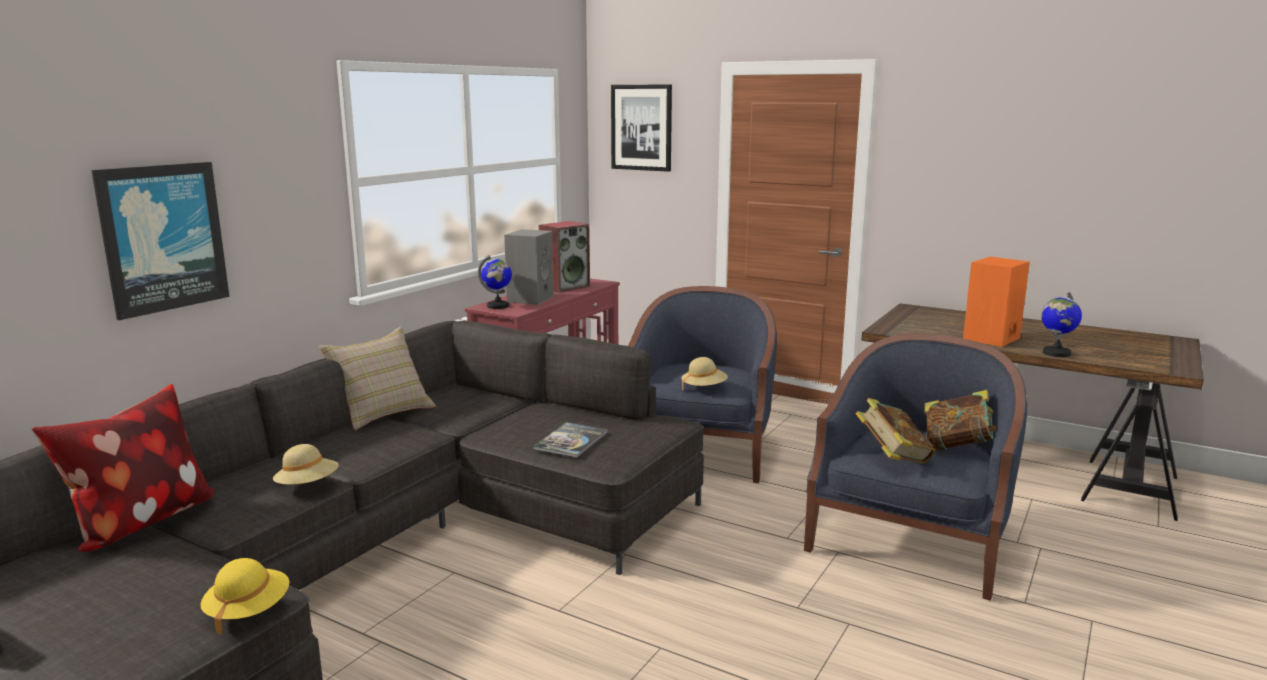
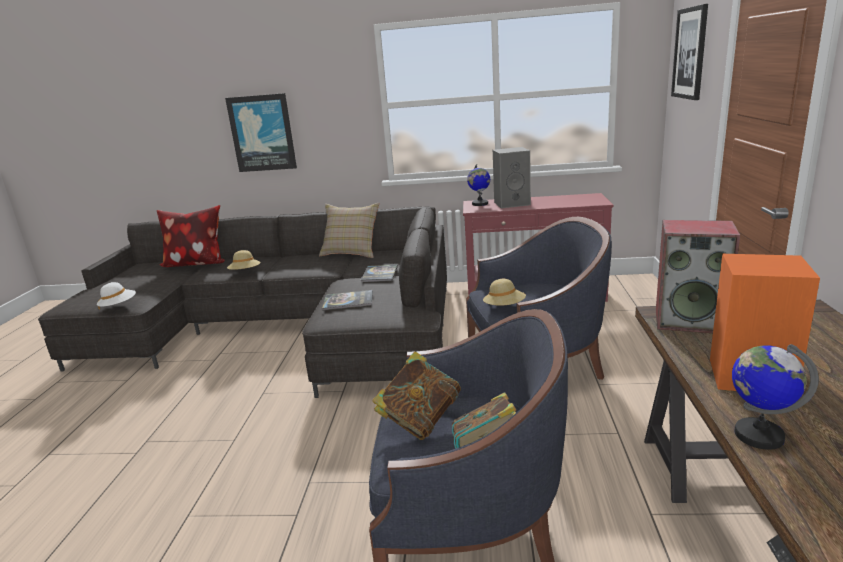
camera: 65 degrees right, 5 degrees up
(248, 611) = (119, 306): yellow hat -> white hat
(507, 413) = (379, 274): none -> book
(565, 287) = (563, 200): speaker -> speaker (690, 321)

